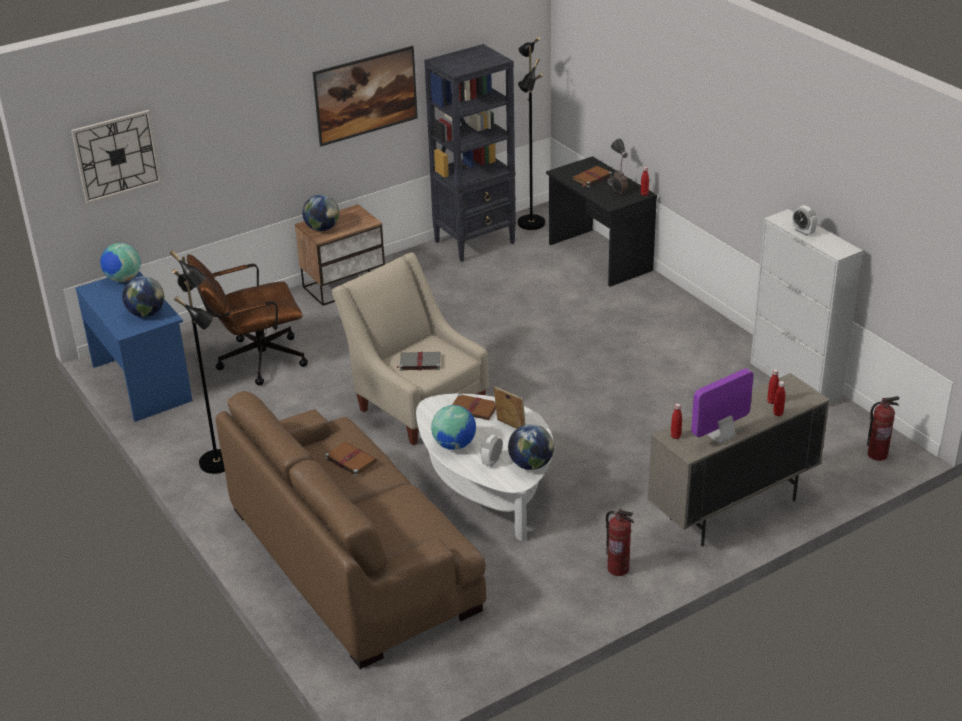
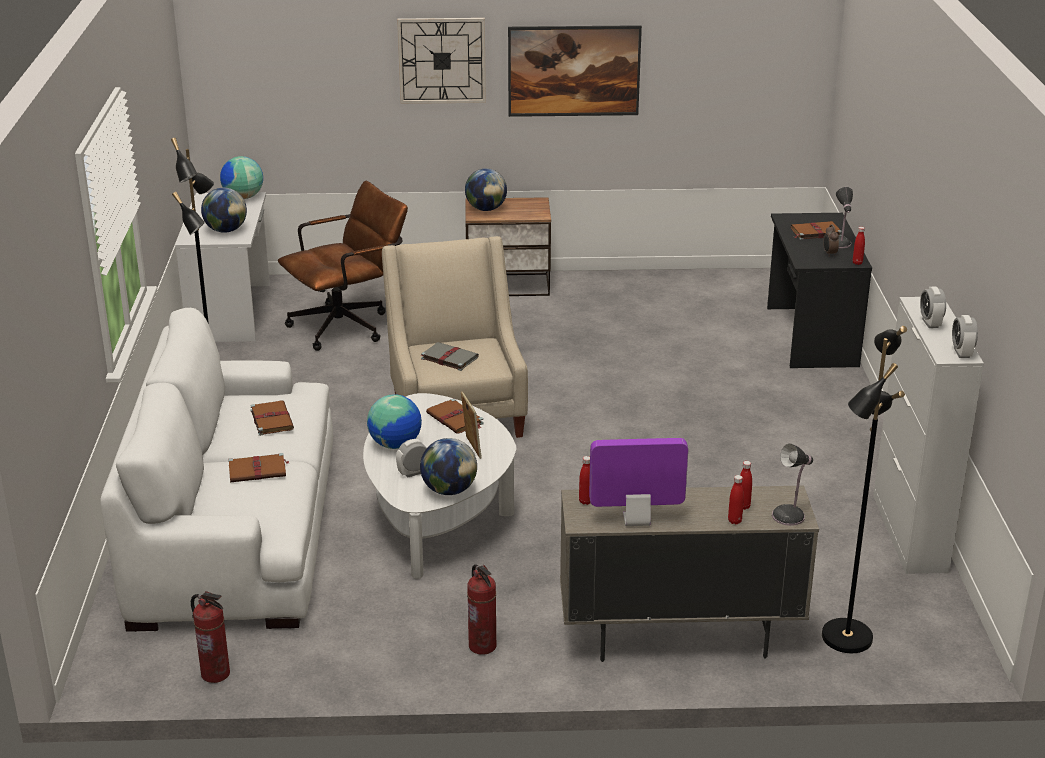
camera: 30 degrees right, 5 degrees down
(117, 156) = (266, 65): wall clock -> wall clock (442, 60)
(143, 382) = (231, 312): blue desk -> white desk
(254, 361) = (348, 325): brown office chair -> brown office chair turned 135 degrees clockwise
(353, 558) = (236, 529): brown sofa -> white sofa
(388, 503) = (258, 470): none -> brown book
(475, 242) = (688, 284): black bookcase -> none
(530, 223) = (768, 282): black floor lamp -> black floor lamp (845, 636)
(805, 397) = (790, 515): none -> table lamp
(843, 247) = (961, 353): none -> alarm clock
(877, 454) = (929, 649): fire extinguisher -> fire extinguisher (216, 673)

